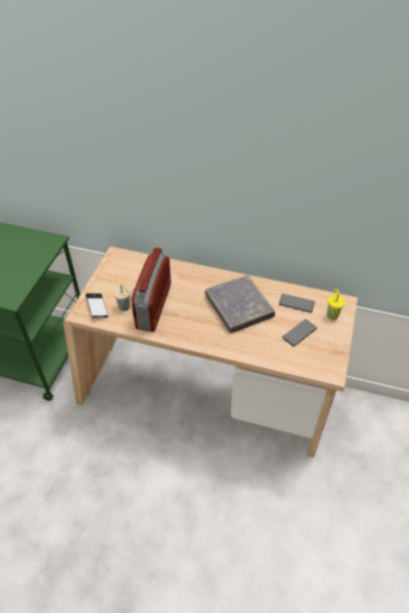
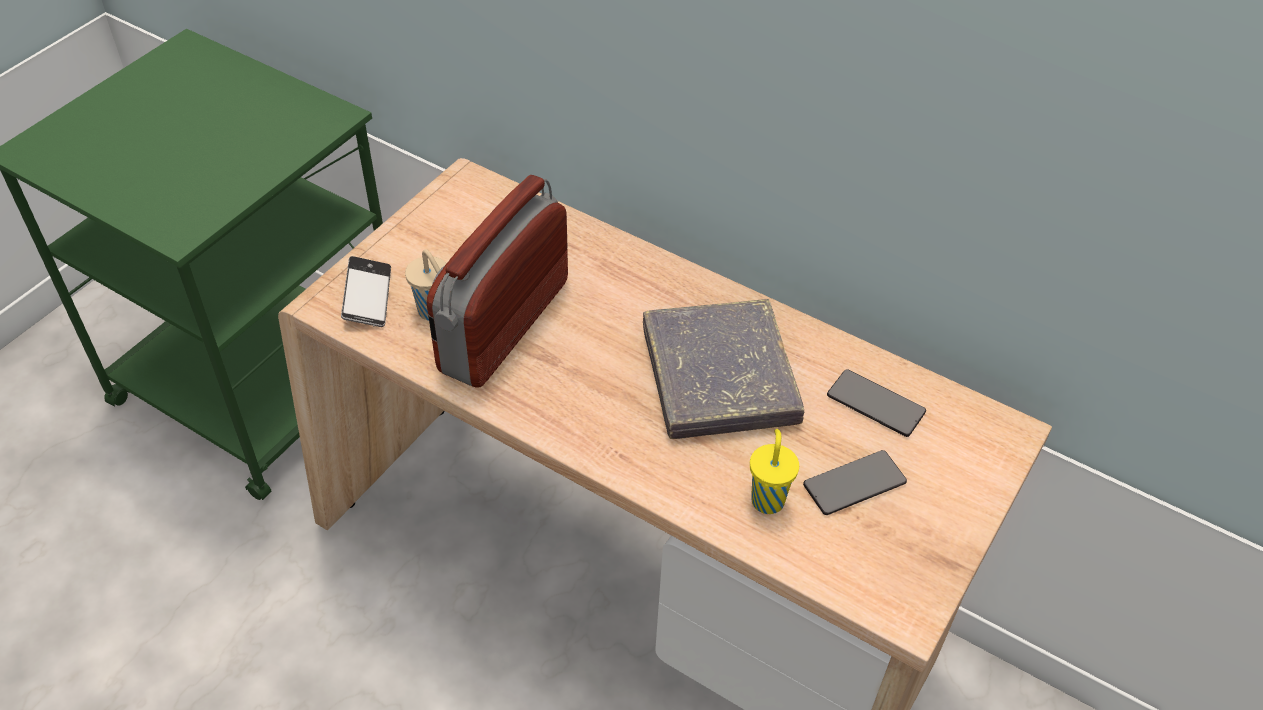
camera: 15 degrees right, 0 degrees up
(332, 315) = (962, 457): yellow cup -> yellow cup (767, 499)

